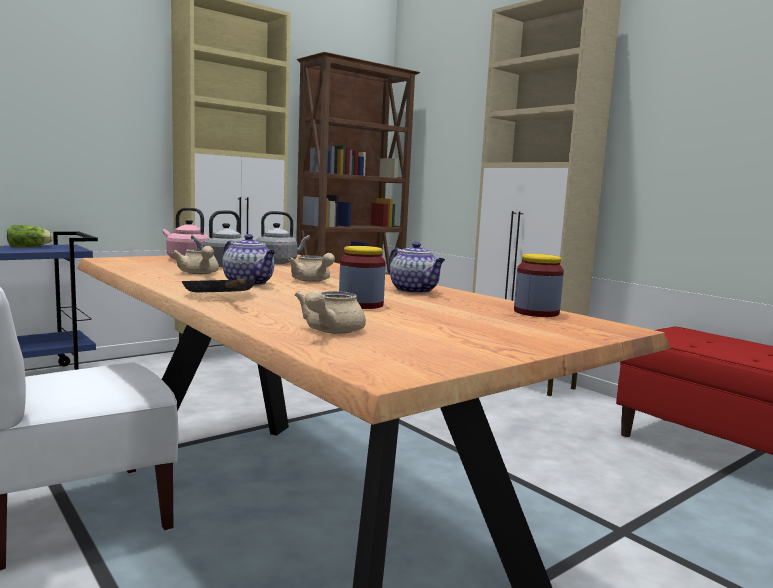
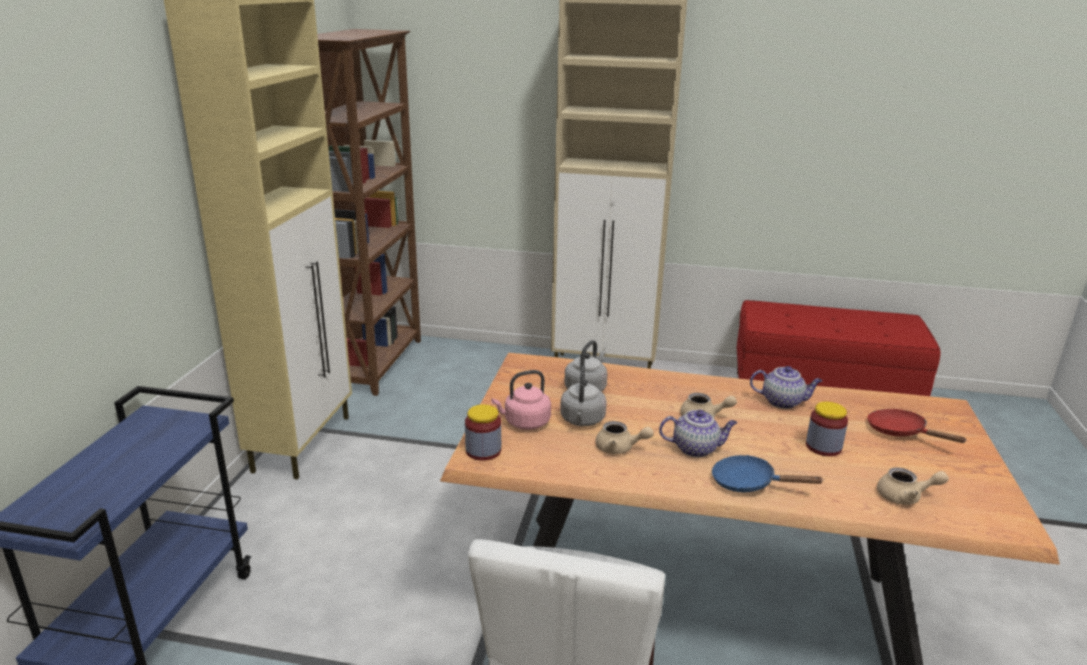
camera: 40 degrees left, 15 degrees up
(30, 247) = (130, 442): lettuce -> none
(222, 296) = (749, 483): black frying pan -> blue frying pan
(329, 331) = (905, 497): beige teapot -> beige teapot turned 60 degrees counterclockwise
(482, 319) = (901, 432): none -> red frying pan
(536, 312) = (890, 404): jar -> jar (483, 451)

